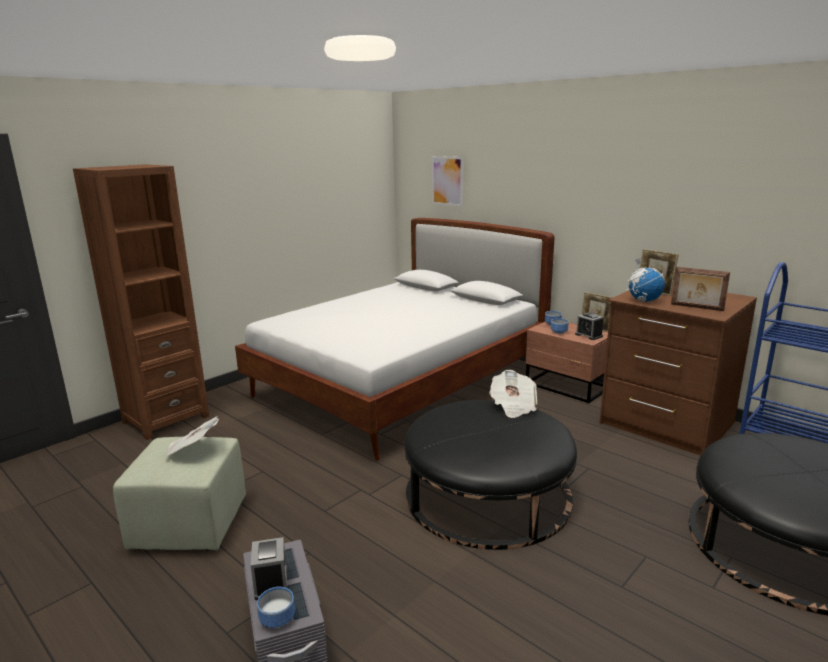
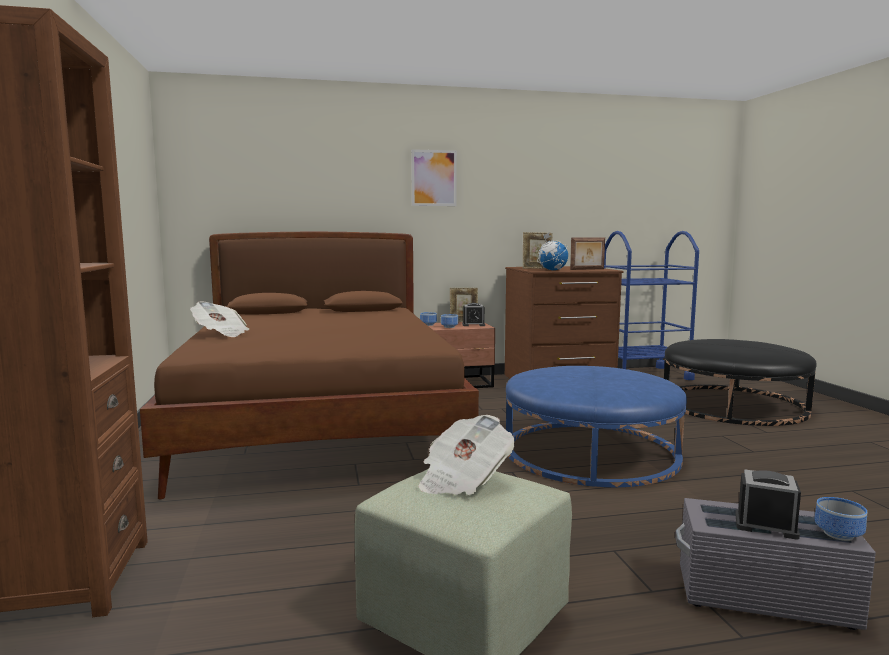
camera: 55 degrees left, 10 degrees down
(402, 384) = (321, 424): white bed -> brown bed
(447, 181) = (257, 186): picture -> picture (434, 178)
(488, 494) = (591, 452): black ottoman -> blue ottoman
(513, 406) = (560, 365): newspaper -> newspaper (221, 334)

